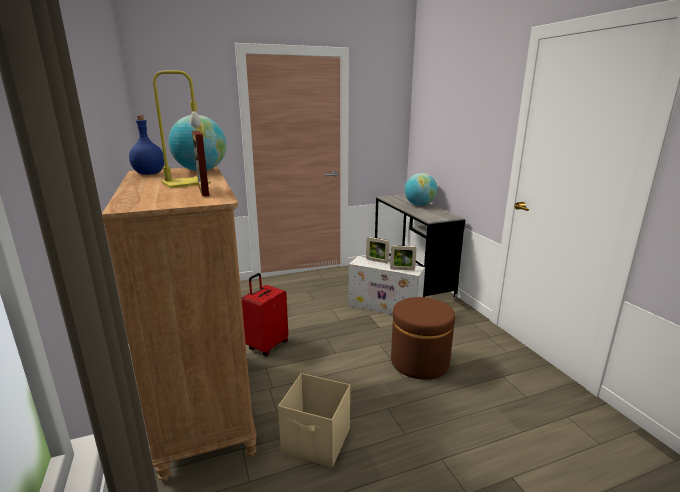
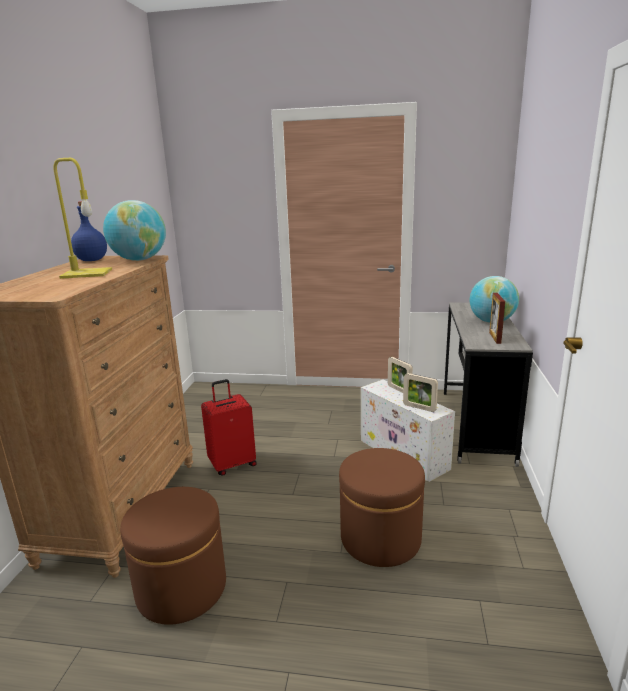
camera: 30 degrees right, 0 degrees up
(203, 191) = (71, 285): picture frame -> picture frame (495, 338)
(317, 441) = (181, 588): beige storage box -> brown ottoman

